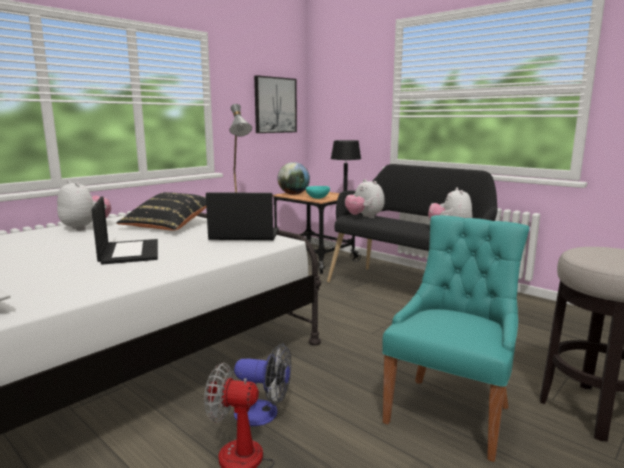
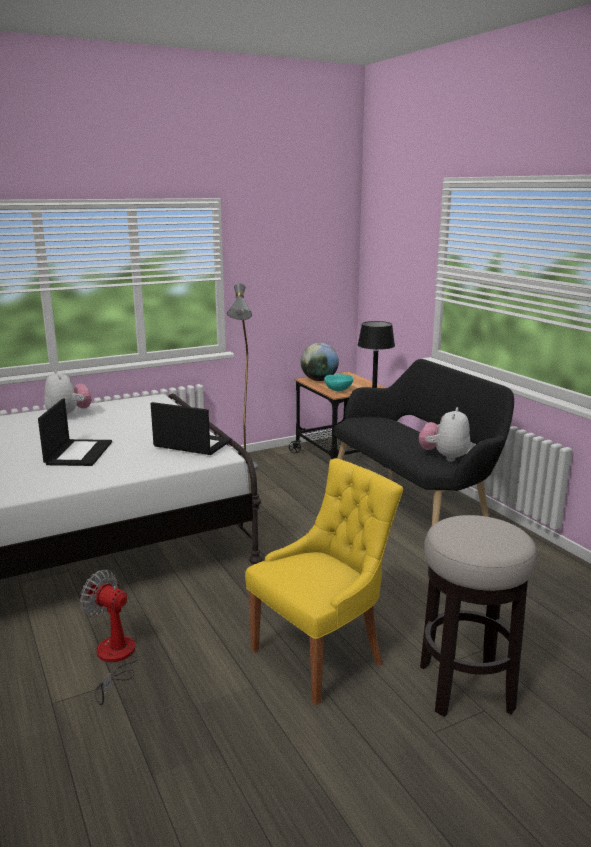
camera: 20 degrees right, 5 degrees up
(168, 226) = (140, 421): black pillow -> none
(264, 414) = (159, 619): fan -> none
(275, 105) = (309, 271): picture -> none
(364, 217) = (371, 424): plush toy -> none
(450, 412) = (321, 655): turquoise chair -> yellow chair

